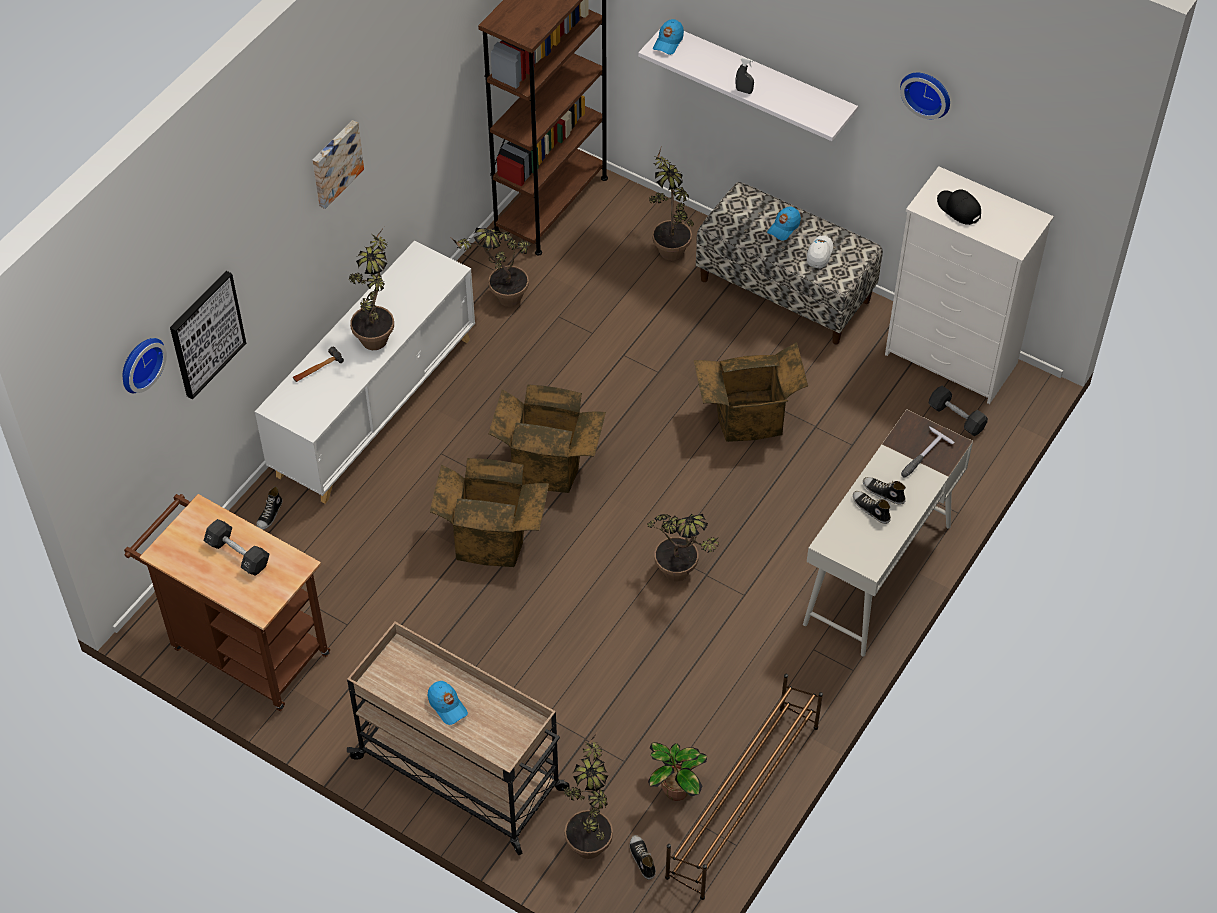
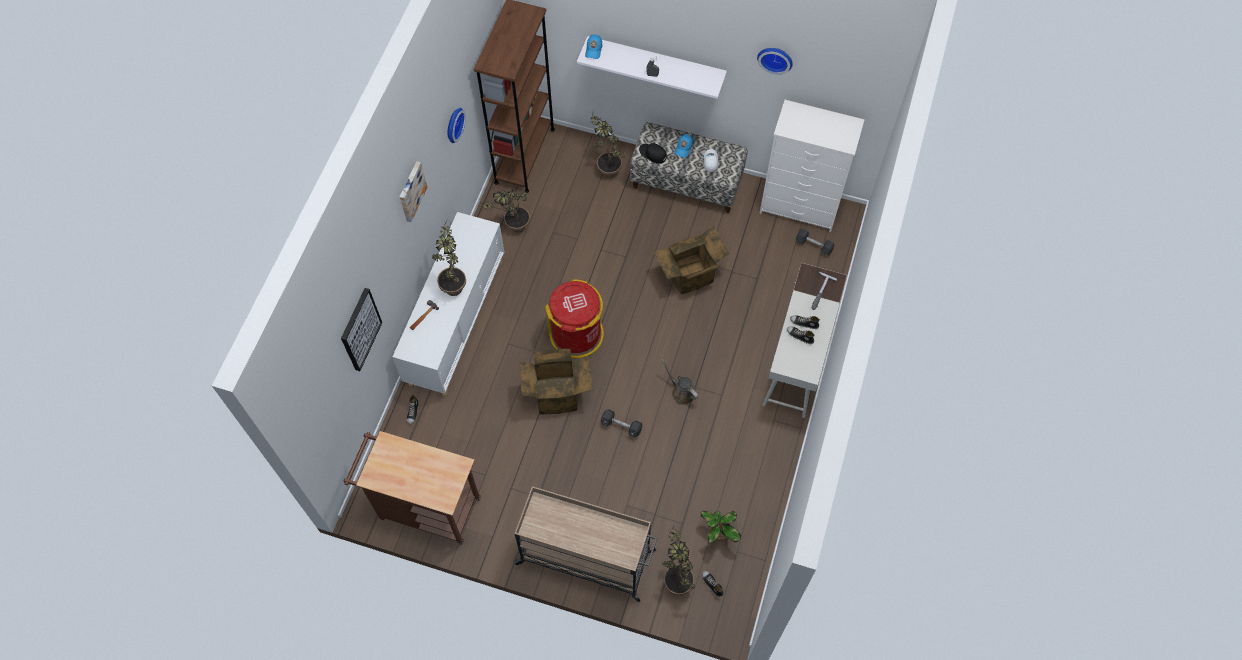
camera: 15 degrees left, 10 degrees up
(139, 363) = (328, 368): wall clock -> wall clock (453, 124)
(238, 554) = (419, 467): black dumbbell -> black dumbbell (621, 426)
(447, 706) = (580, 533): blue cap -> none
(549, 463) = (577, 334): cardboard box -> red trash can
(682, 577) = (681, 392): potted plant -> brown watering can
(742, 801) = (760, 531): brown shoe rack -> none
(958, 209) = (805, 127): black cap -> black cap (653, 154)

